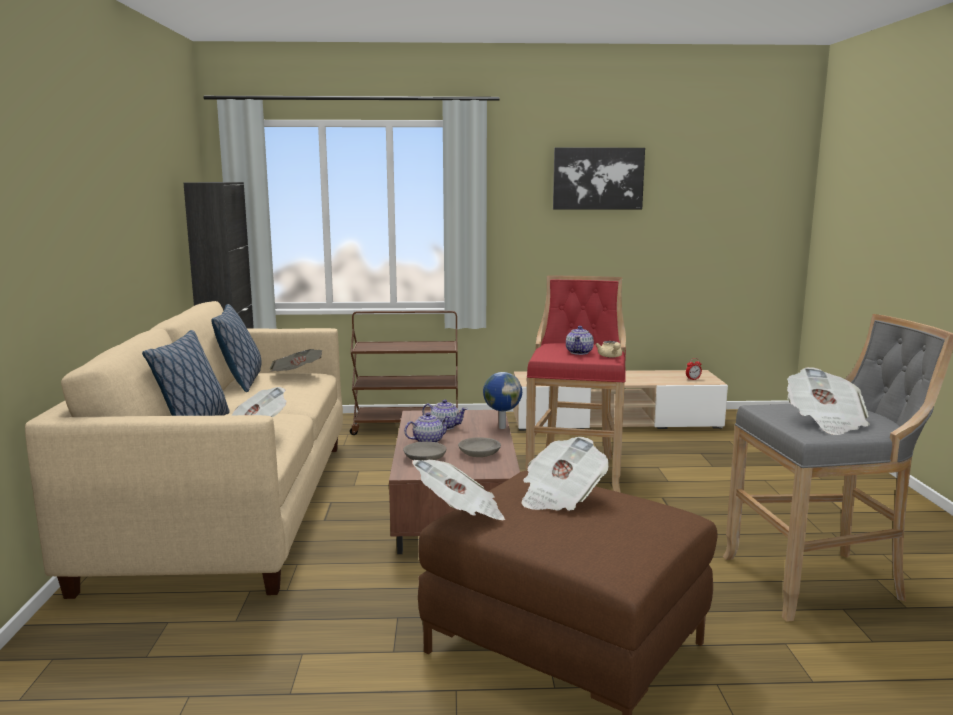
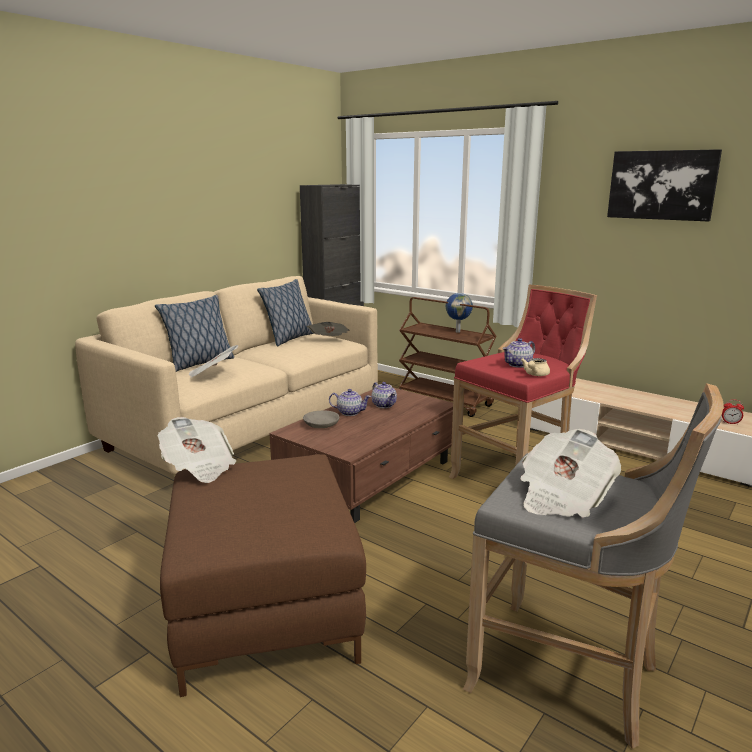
camera: 40 degrees right, 5 degrees up
(480, 453) = (363, 433): grey bowl -> none
(501, 427) = (422, 417): globe -> globe (458, 331)
(560, 497) = (277, 481): newspaper -> none

